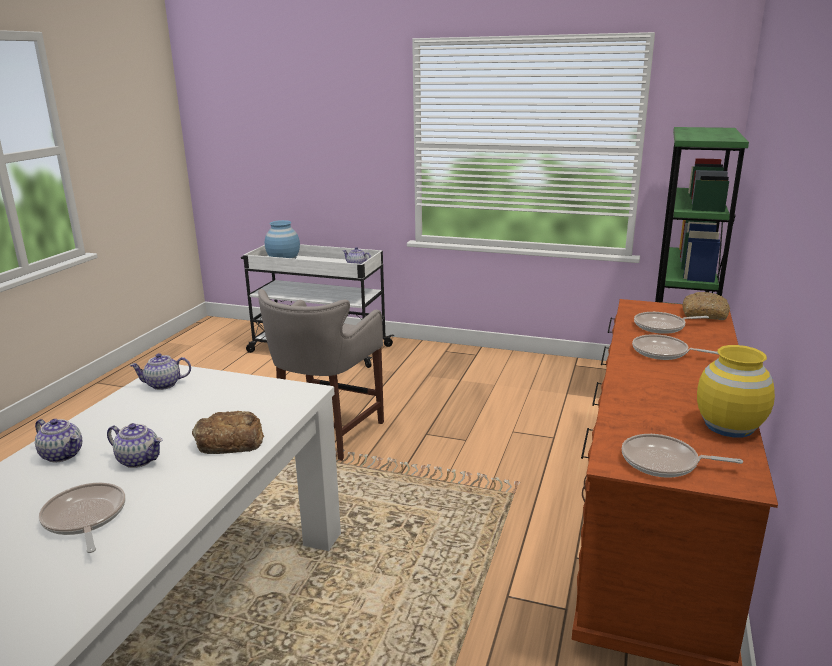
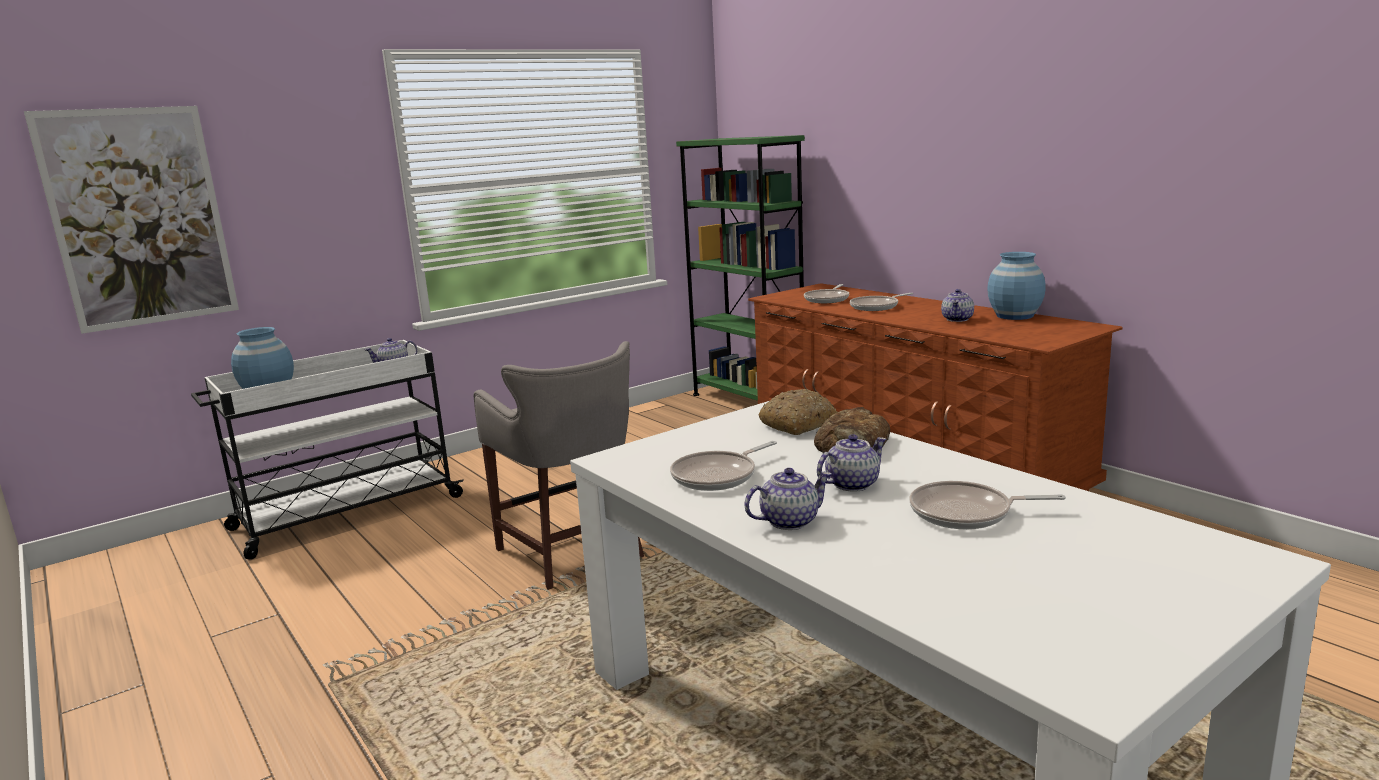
camera: 55 degrees left, 5 degrees down
(163, 385) = (650, 463): teapot -> teapot (957, 319)
(264, 142) = (139, 218): none -> picture
(664, 462) = (1051, 334): frying pan -> frying pan (718, 476)
(705, 314) = (822, 288): bread -> bread (798, 424)
(729, 426) = (1015, 316): yellow vase -> blue vase

